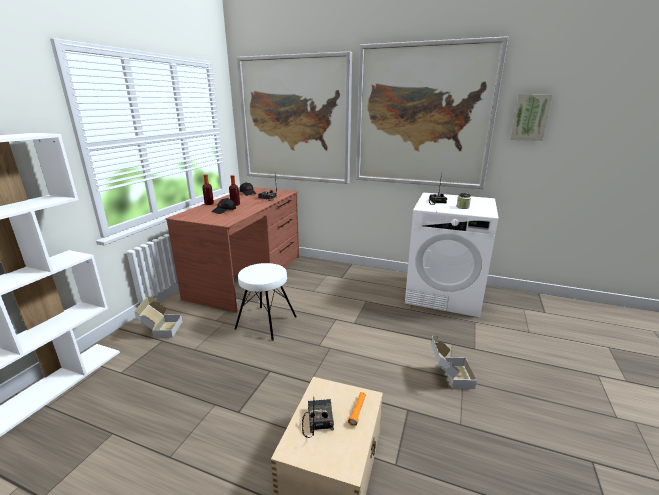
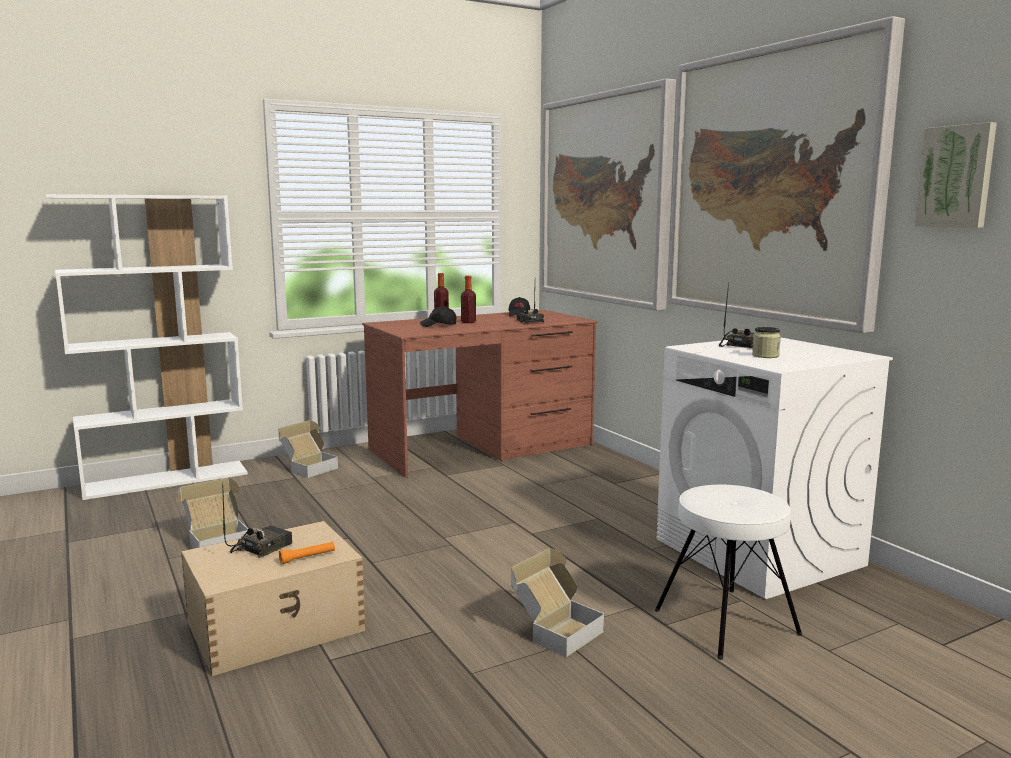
camera: 40 degrees right, 10 degrees down
(184, 420) = (216, 540): none -> cardboard box
(266, 322) = (422, 496): white stool -> white stool (726, 621)

